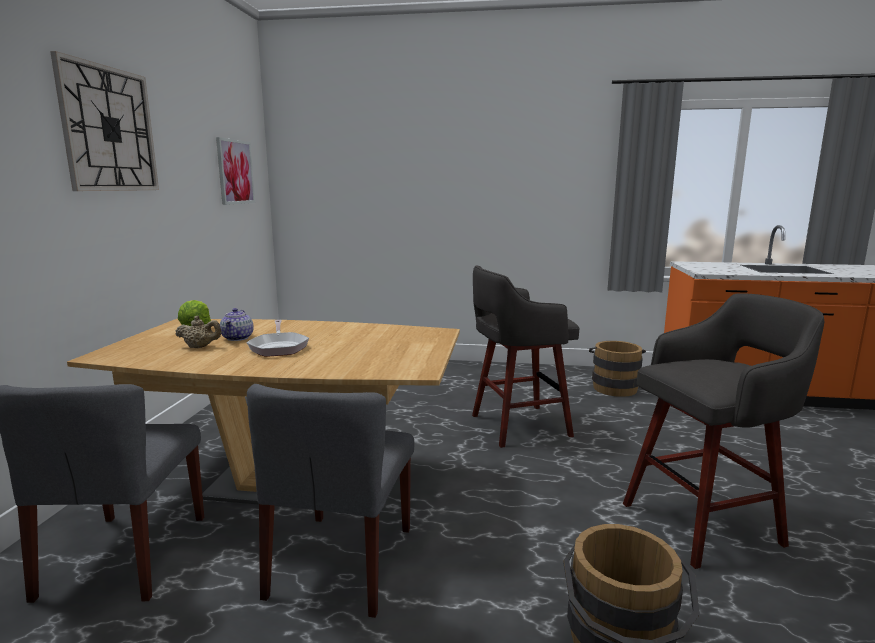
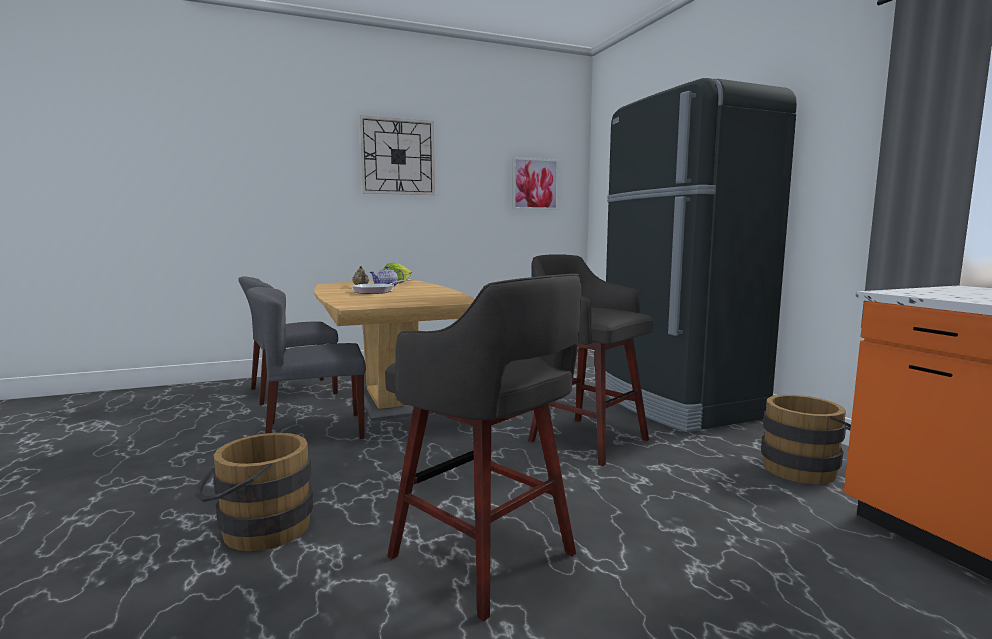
camera: 60 degrees right, 5 degrees down
(479, 376) = (677, 405): none -> black fridge

